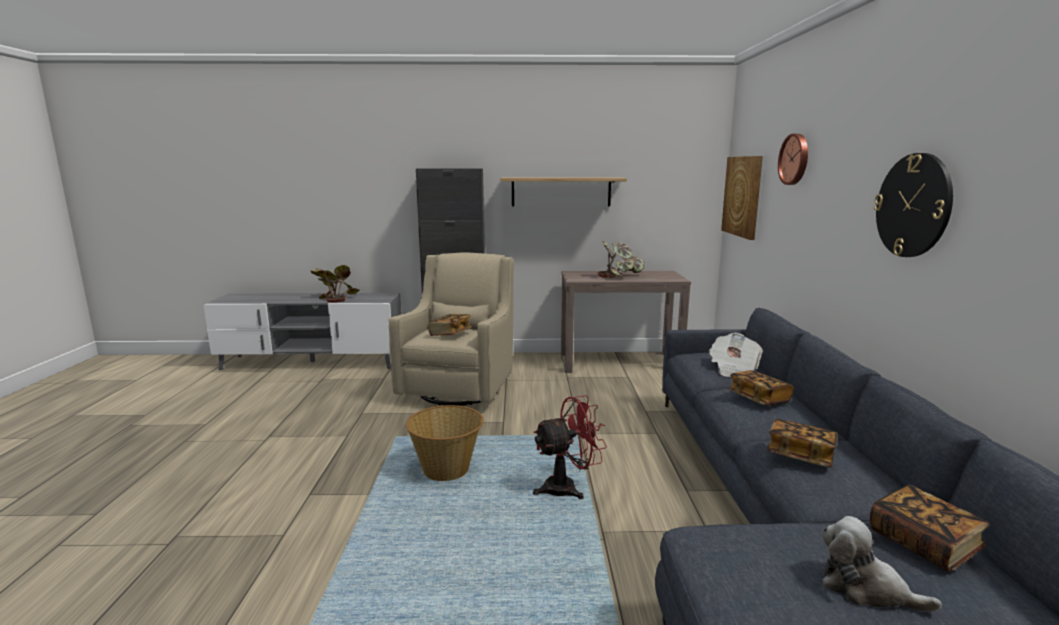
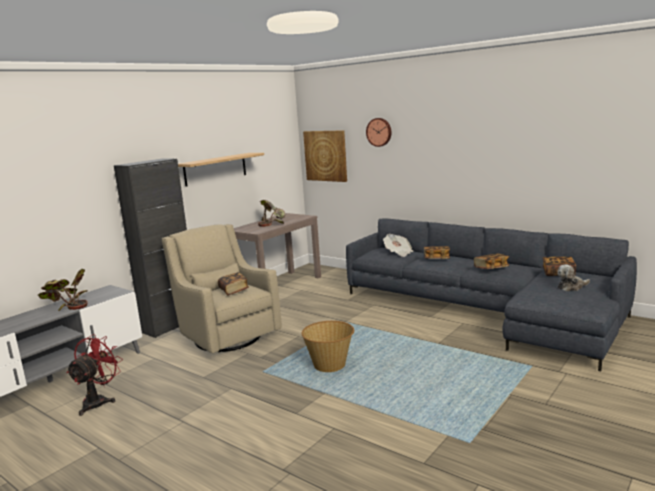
camera: 50 degrees left, 0 degrees up
(567, 487) = (393, 339): red fan -> red fan (99, 401)
(913, 205) = (476, 151): wall clock -> none

